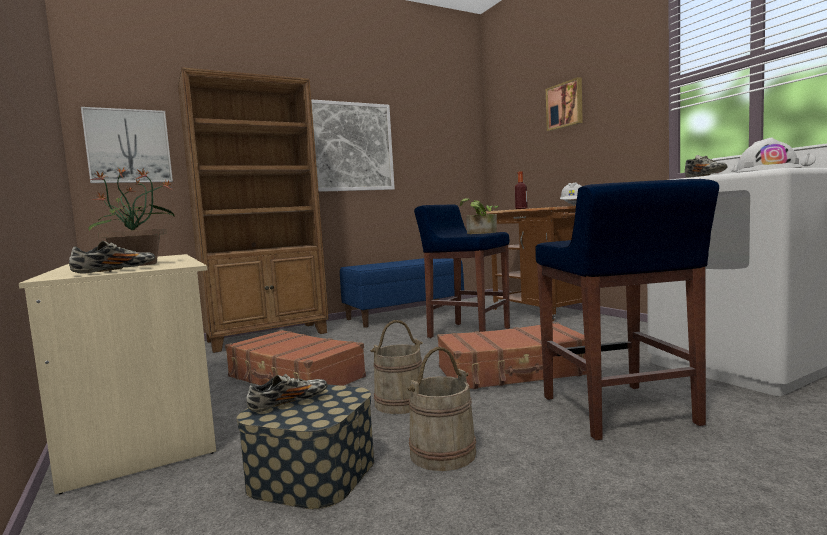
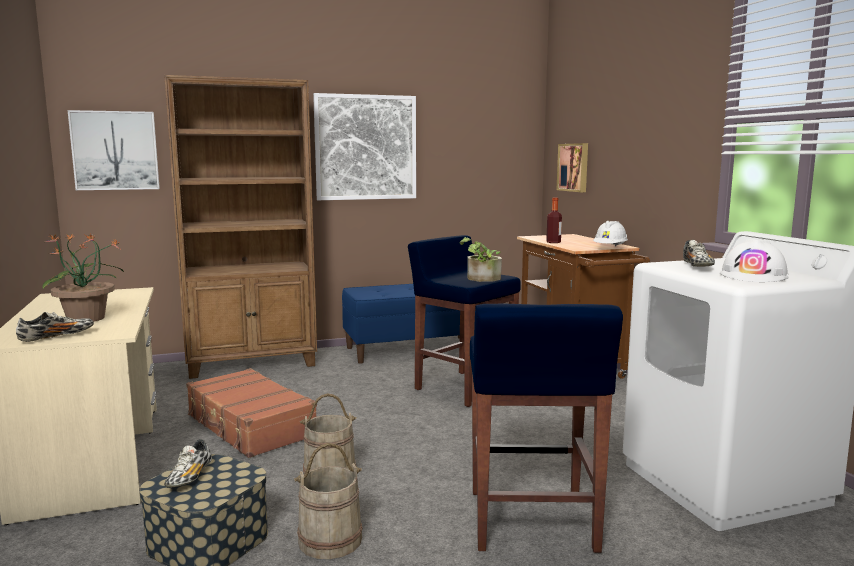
camera: 10 degrees right, 5 degrees up
(289, 403) = (190, 477): shoe -> shoe turned 120 degrees clockwise
(513, 371) = (469, 452): brown suitcase -> none
(565, 105) = (624, 115): picture -> picture (574, 167)

